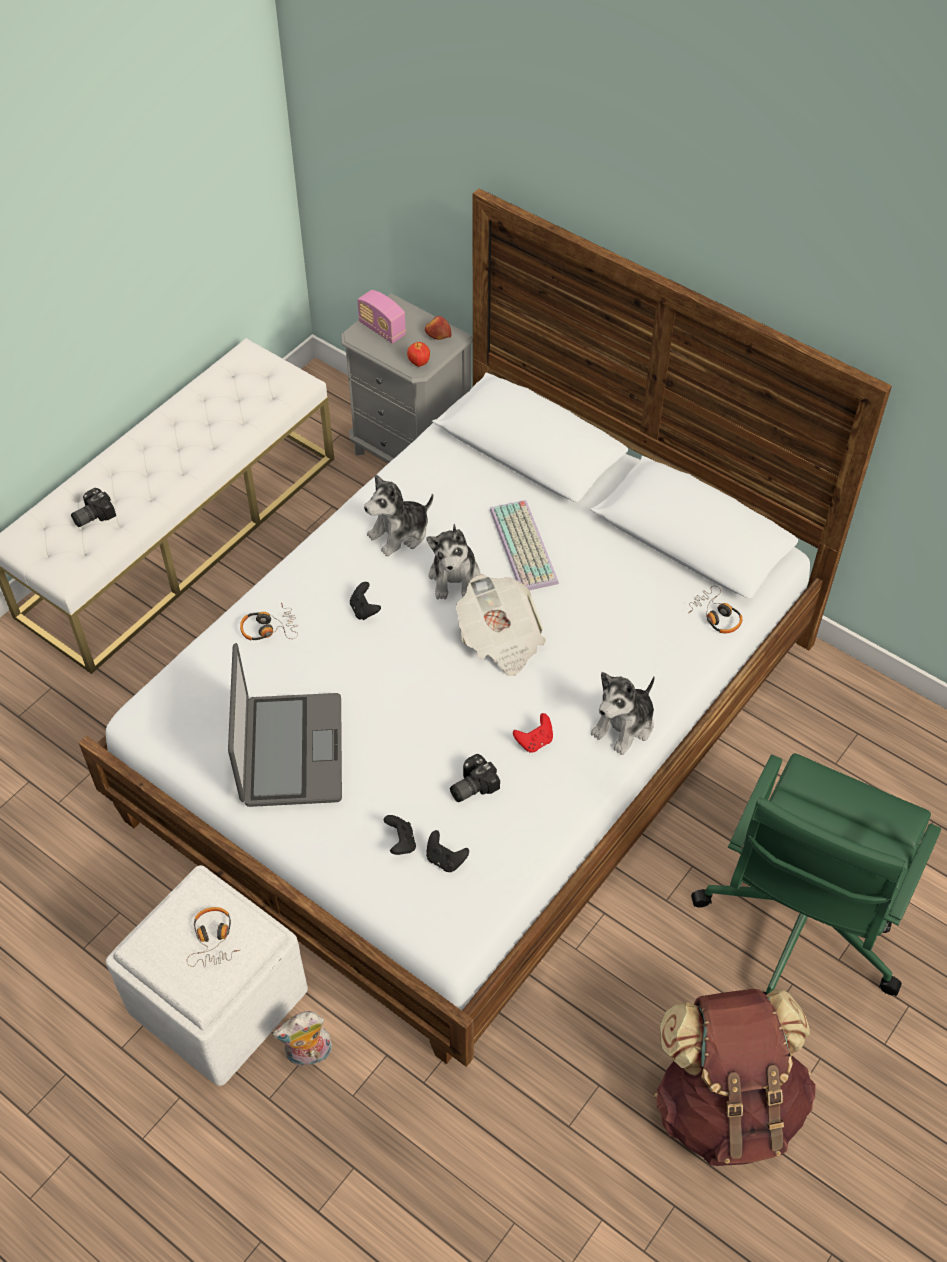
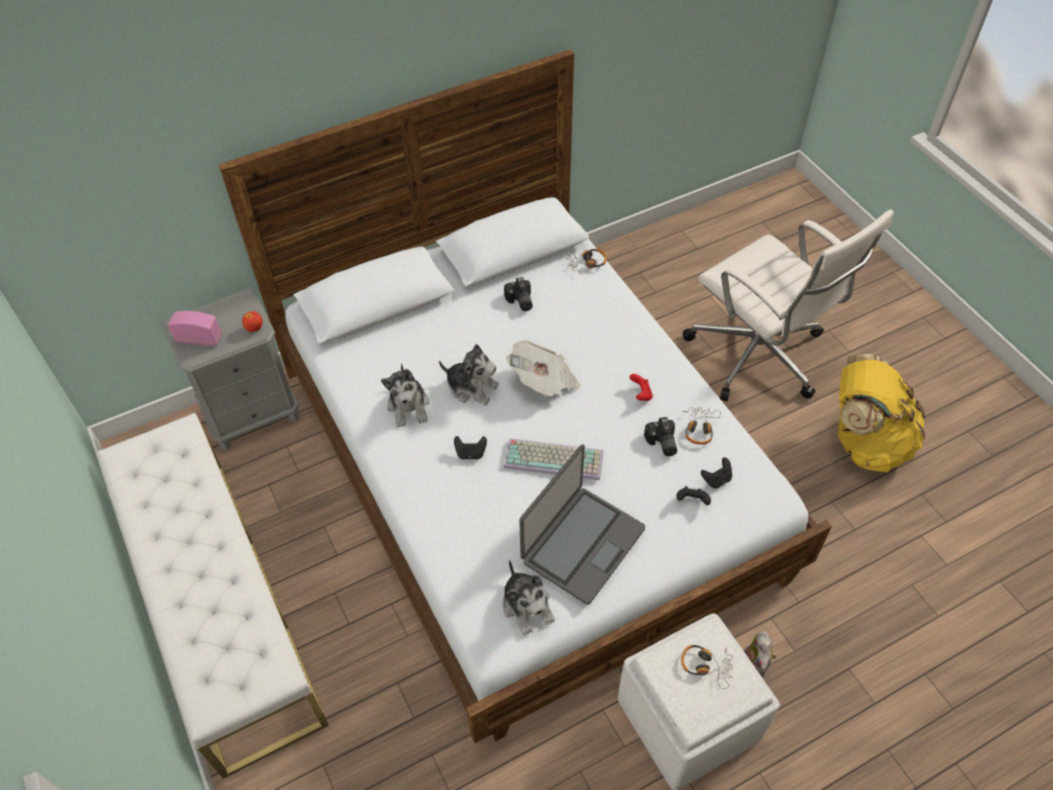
camera: 65 degrees left, 0 degrees up
(92, 515) = (223, 633): camera -> camera (519, 301)
(269, 628) = (453, 522): headphones -> headphones (699, 428)
(290, 751) = (582, 544): laptop -> laptop turned 105 degrees clockwise
(382, 329) = (199, 339): radio -> radio turned 150 degrees counterclockwise
(437, 334) = (232, 307): apple -> none
(526, 547) = (468, 337): keyboard -> keyboard (555, 458)
(624, 725) = (650, 342): plush toy -> plush toy (527, 606)
(727, 1105) = (864, 441): brown backpack -> yellow backpack
(799, 925) = (759, 356): green office chair -> white office chair

